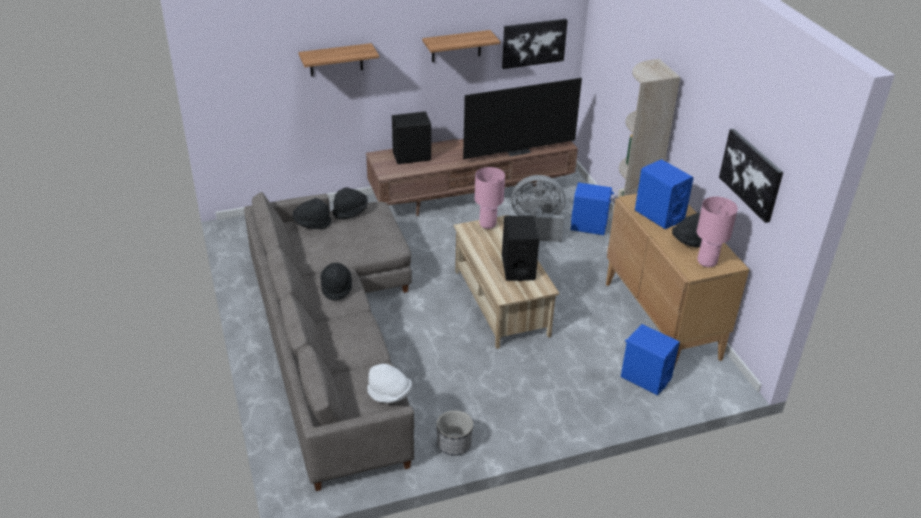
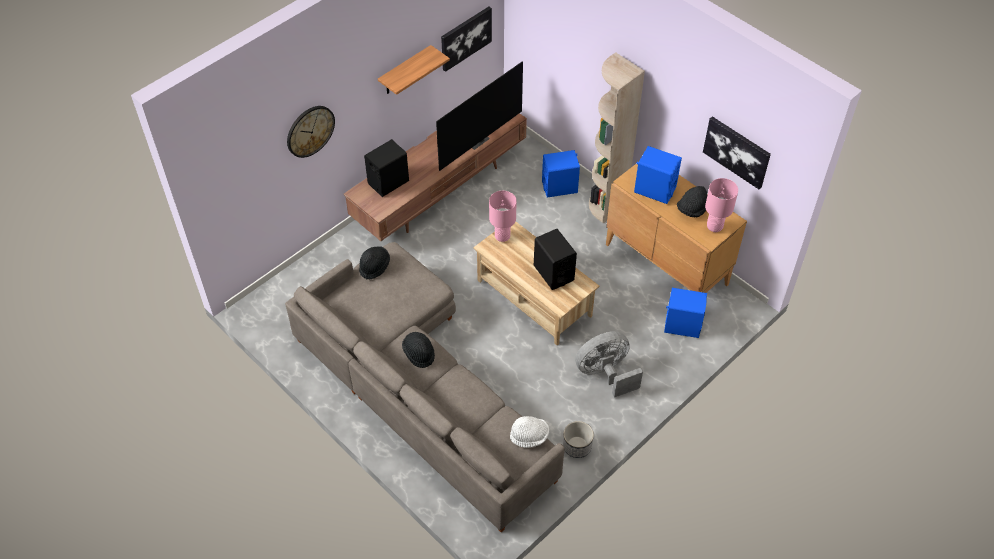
camera: 25 degrees left, 15 degrees up
(312, 223) = (350, 293): black hat -> none
(336, 60) = (310, 131): shelf -> wall clock
(538, 226) = (517, 203): grey fan -> grey fan (605, 374)

